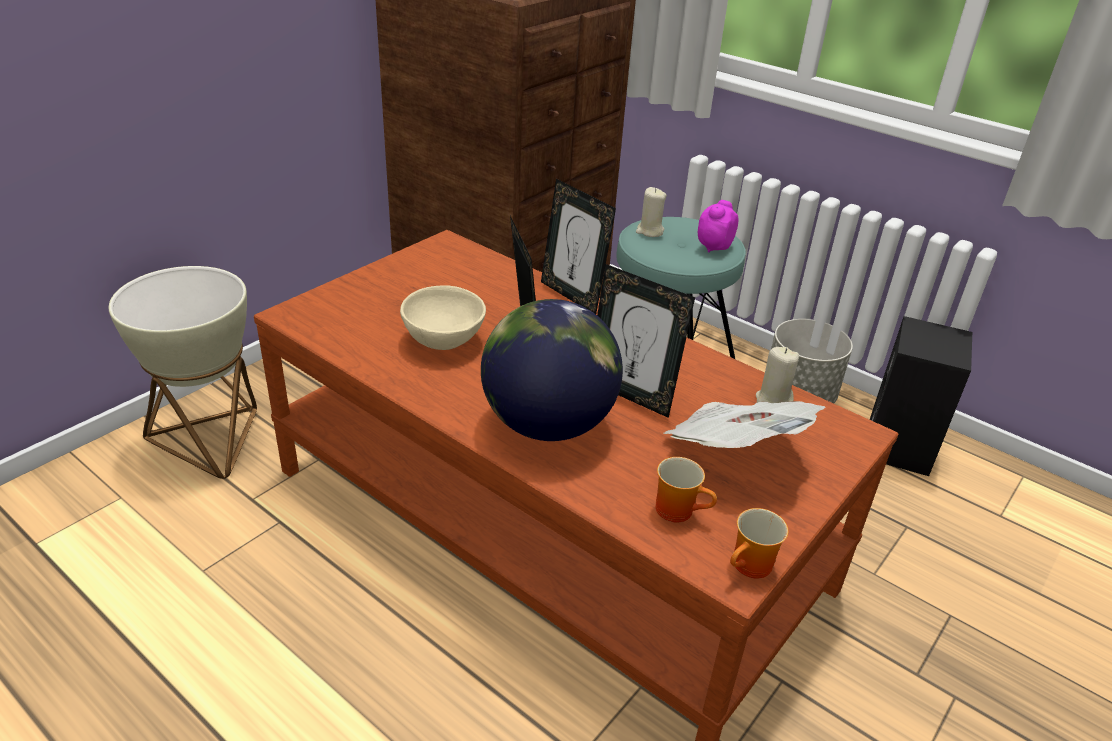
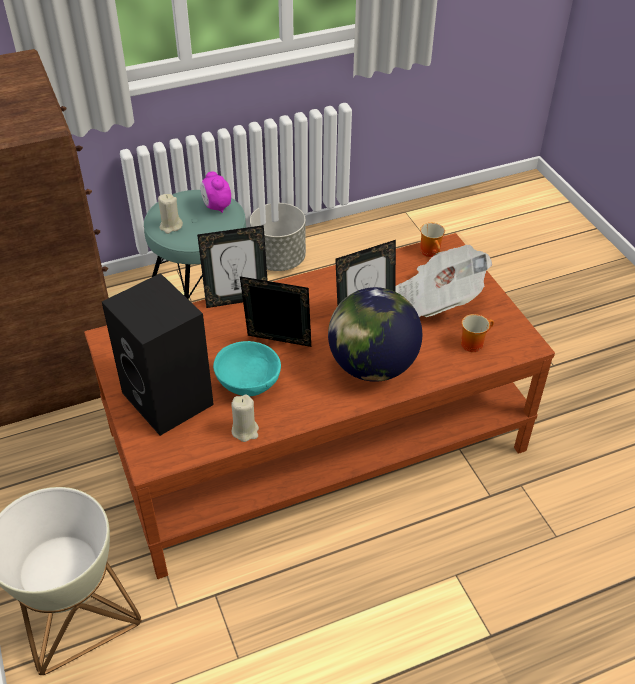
camera: 60 degrees left, 10 degrees up
(445, 340) = (248, 383): beige bowl -> turquoise bowl
(752, 568) = (525, 335): mug -> mug (432, 252)
(773, 401) = (404, 264): beige candle -> beige candle (245, 430)
(900, 447) = (353, 244): black speaker -> black speaker (170, 399)

